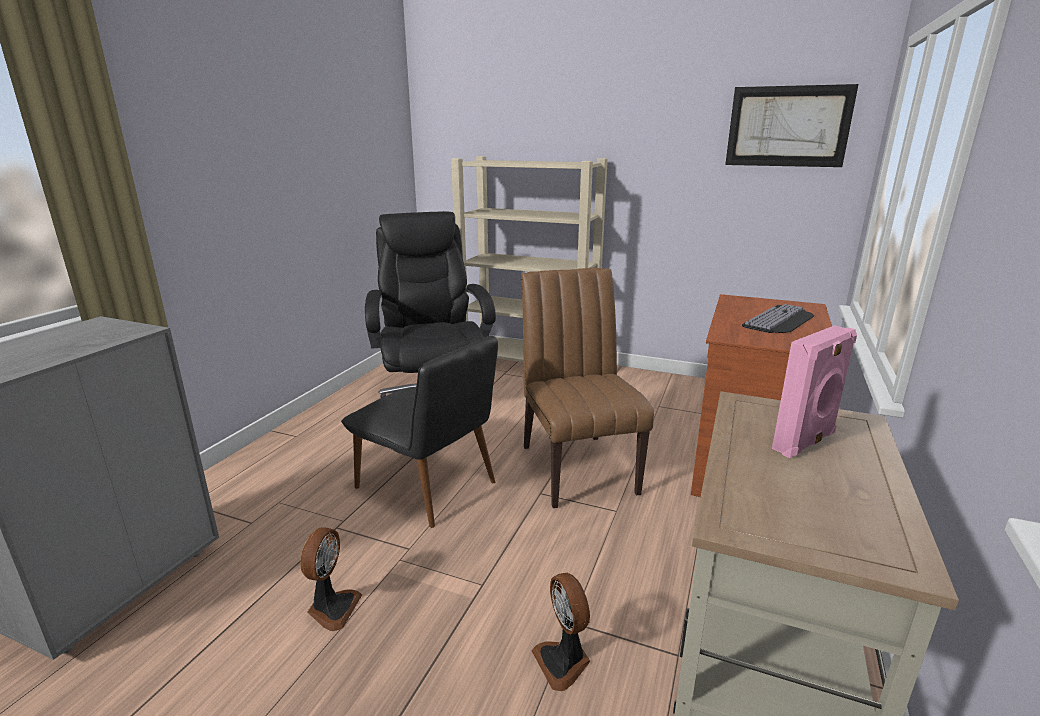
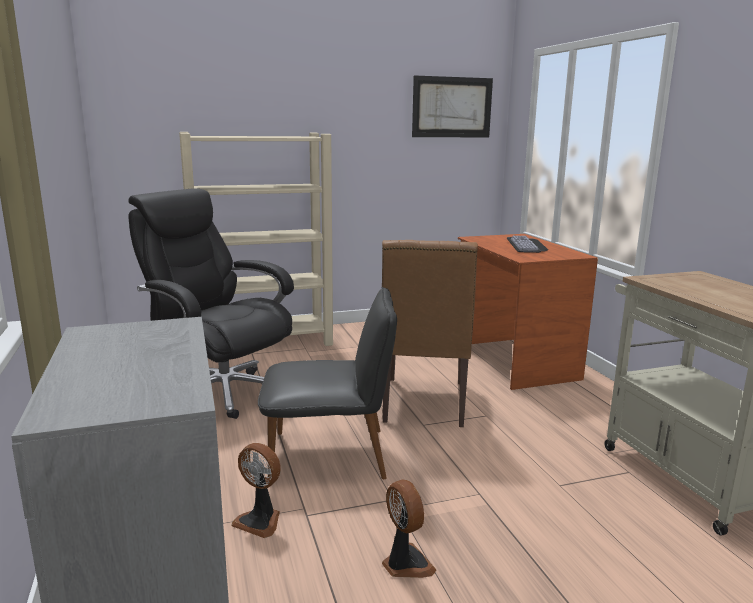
camera: 40 degrees left, 5 degrees down
(563, 661) = (588, 506): fan -> fan (260, 521)
(578, 470) = (424, 401): brown chair -> brown chair turned 120 degrees counterclockwise
(805, 442) = (707, 287): pink speaker -> none

